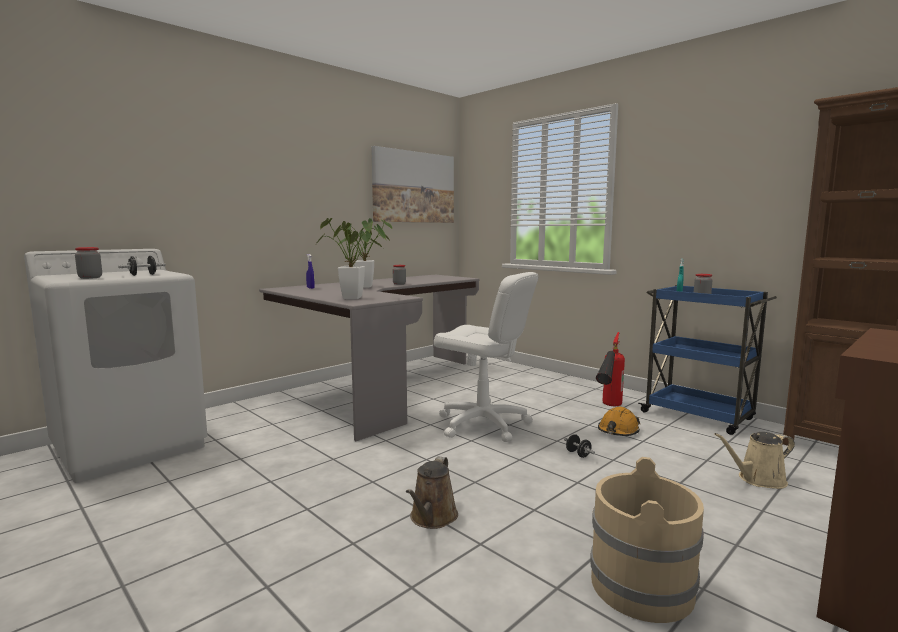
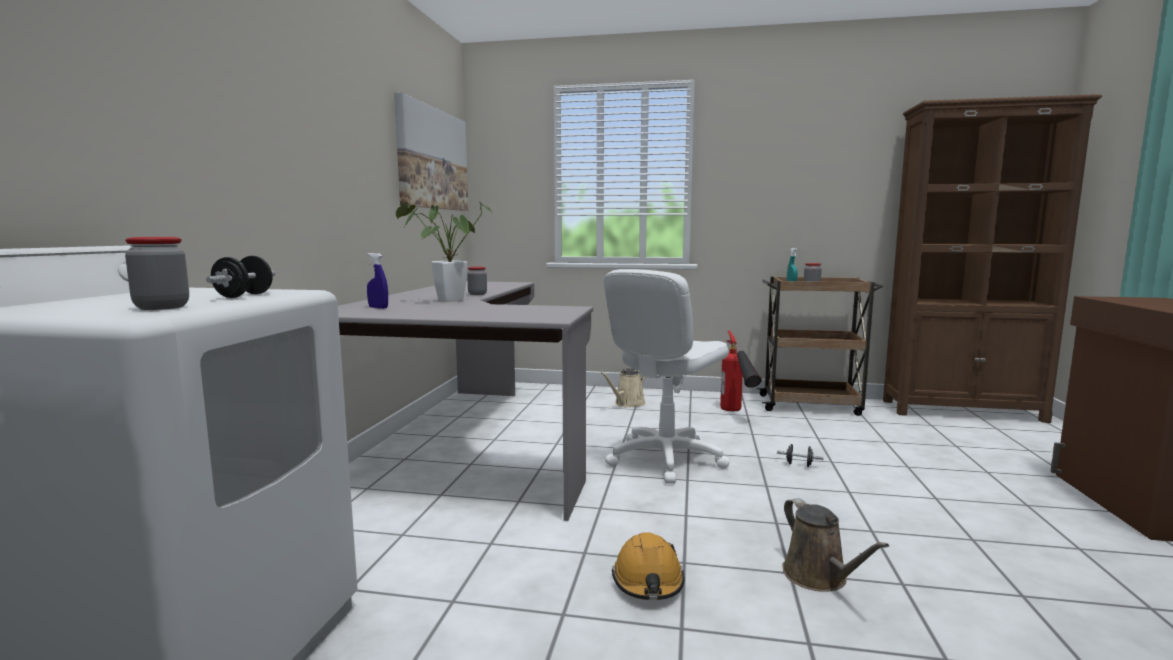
camera: 35 degrees left, 0 degrees up
(357, 298) = (522, 314): potted plant -> none
(483, 424) = (665, 459): white office chair -> white office chair turned 135 degrees clockwise
(618, 431) = (785, 434): orange hard hat -> orange hard hat (648, 581)
(642, 587) = (1055, 565): beige bucket -> none
(699, 416) = (811, 405): blue cart -> brown cart
(758, 480) = (940, 448): beige watering can -> beige watering can (627, 404)

